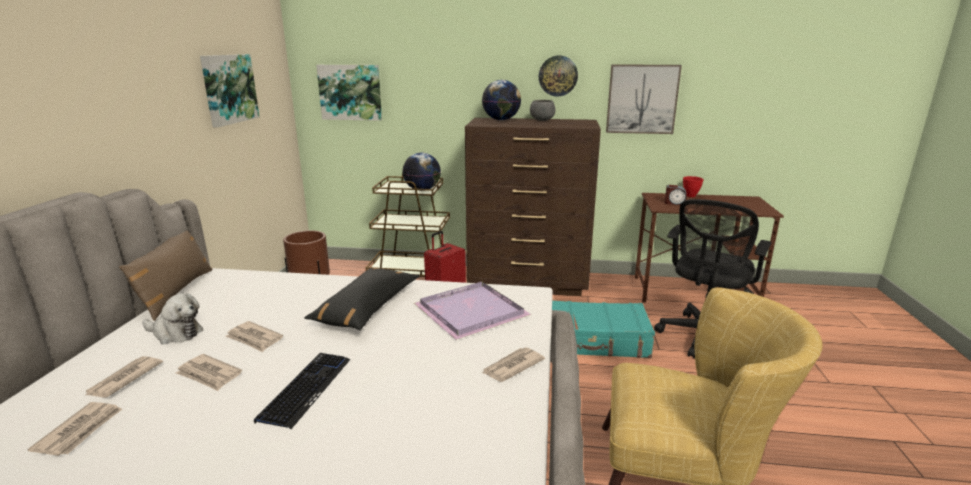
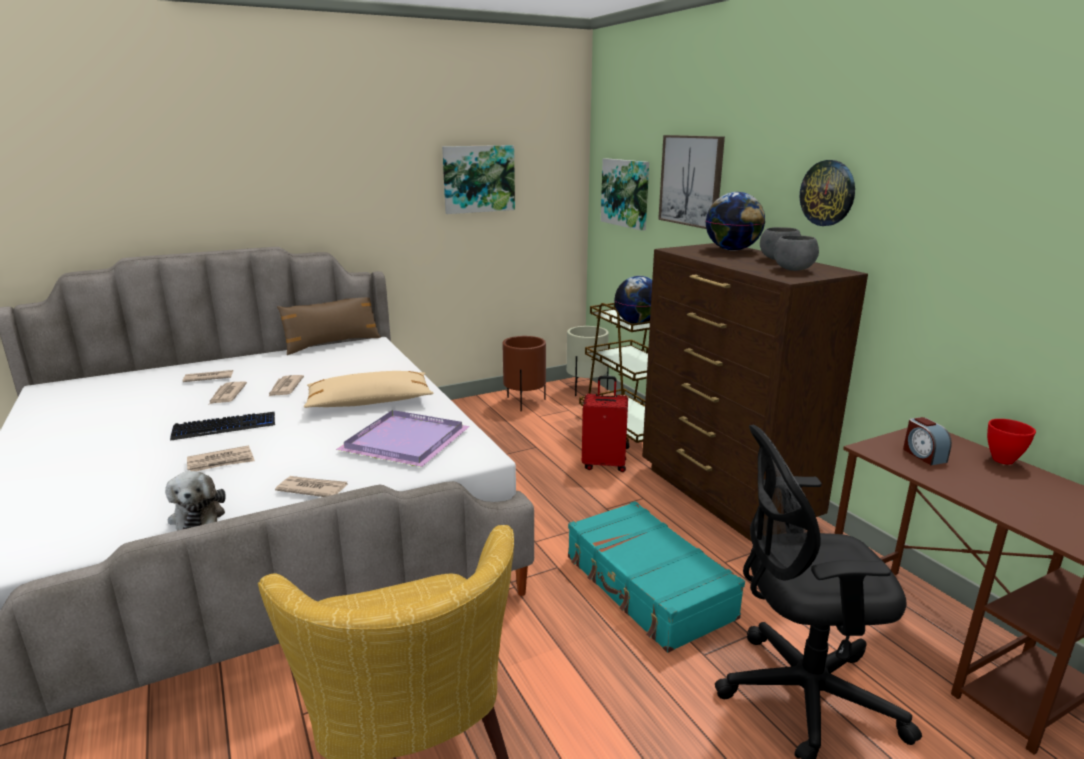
camera: 55 degrees right, 0 degrees up
(80, 430) = (148, 392): newspaper -> newspaper (221, 462)
(175, 333) = (274, 366): plush toy -> plush toy (198, 515)
(336, 265) = (586, 389): none -> beige planter
(367, 308) = (369, 402): black pillow -> beige pillow
(570, 123) = (794, 270): none -> grey bowl
(642, 99) = (952, 250): picture -> picture (691, 181)

